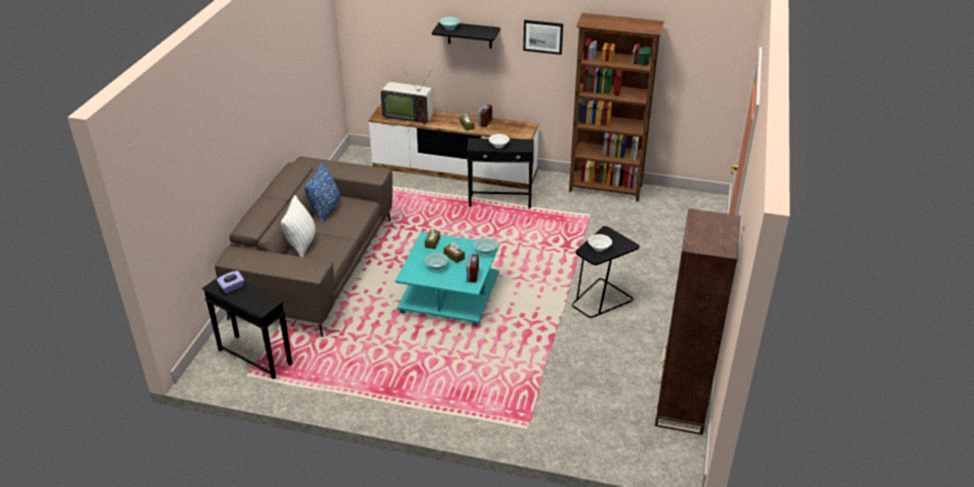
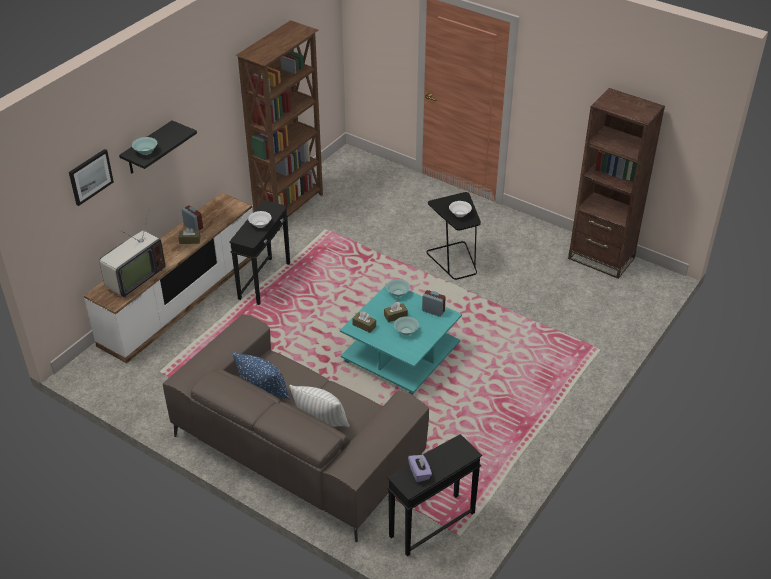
camera: 70 degrees left, 5 degrees up
(543, 36) = (207, 102): picture -> picture (90, 176)

